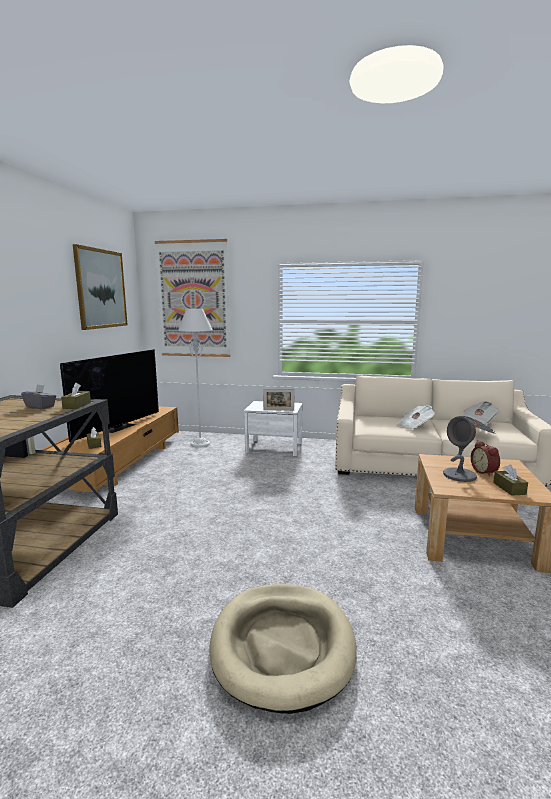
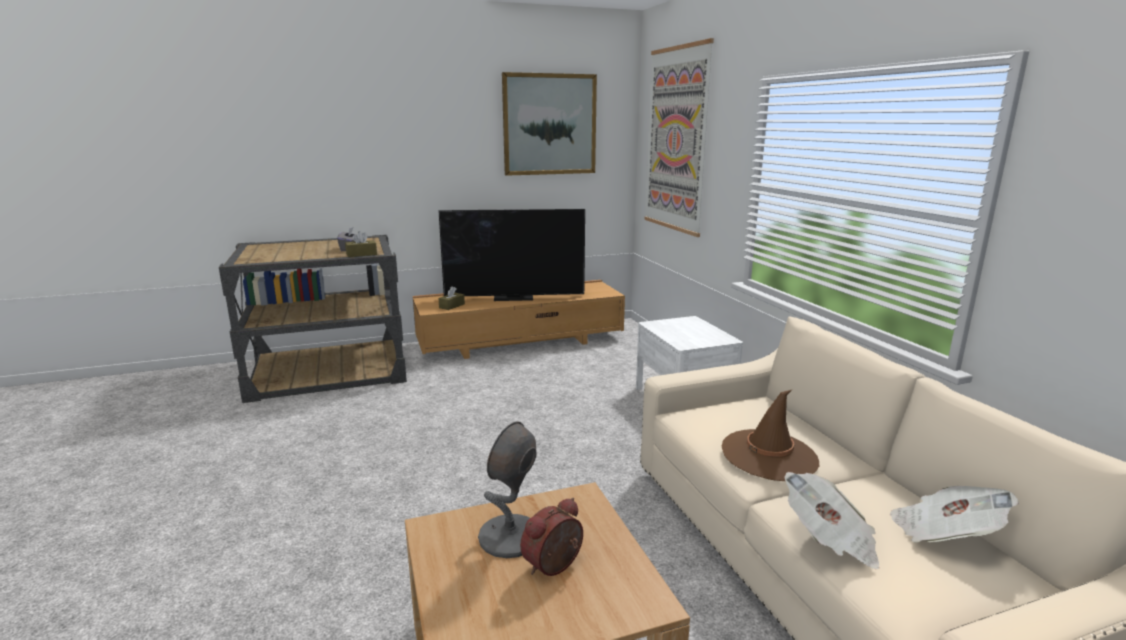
camera: 60 degrees right, 5 degrees up
(200, 444) = (626, 355): grey floor lamp -> none
(278, 410) = (671, 338): picture frame -> none
(282, 646) = (198, 541): beige dog bed -> none
(414, 426) = (769, 455): newspaper -> brown hat
(509, 488) = (477, 604): brown tissue box -> none

